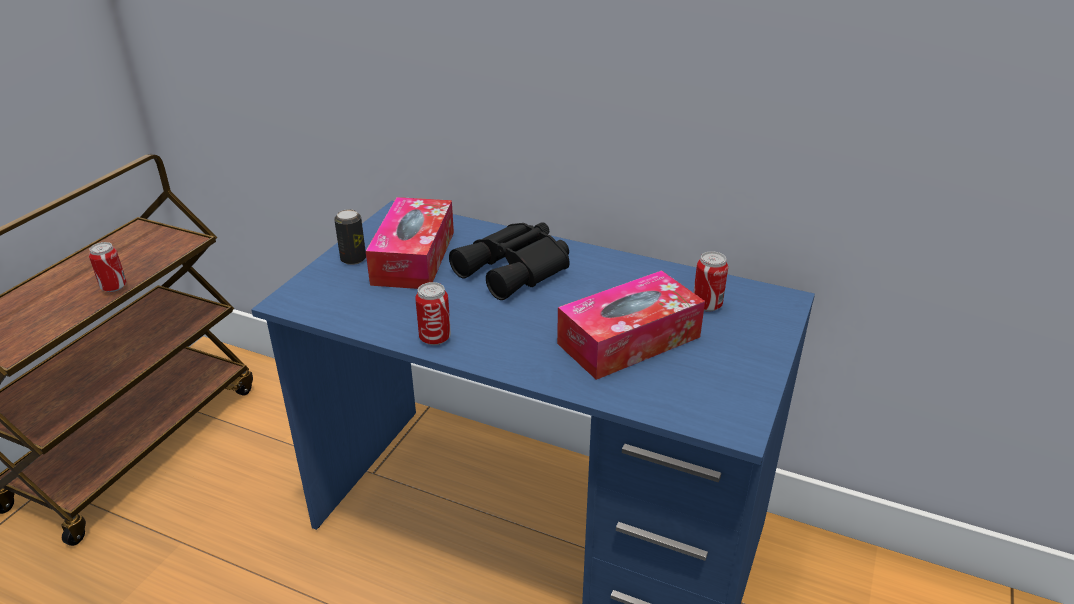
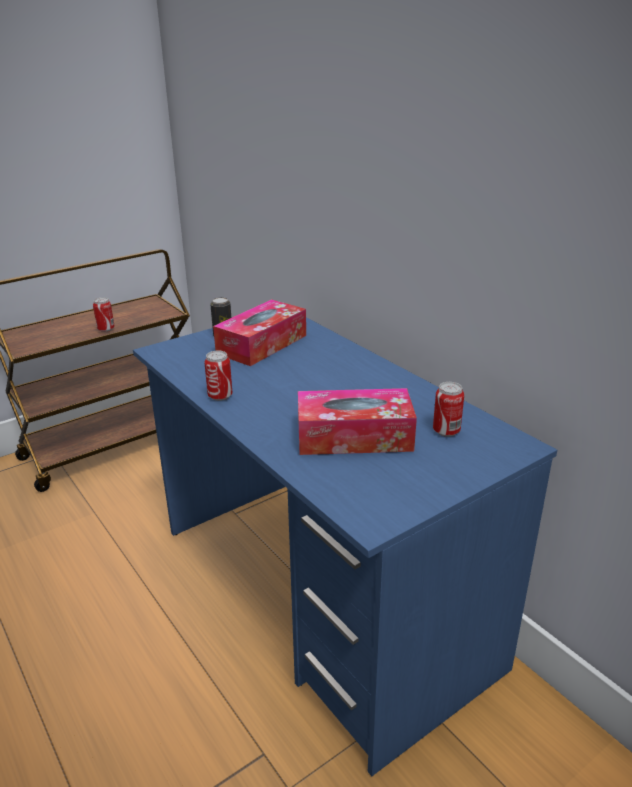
camera: 30 degrees right, 5 degrees down
(516, 270) = (323, 369): black binoculars -> none

